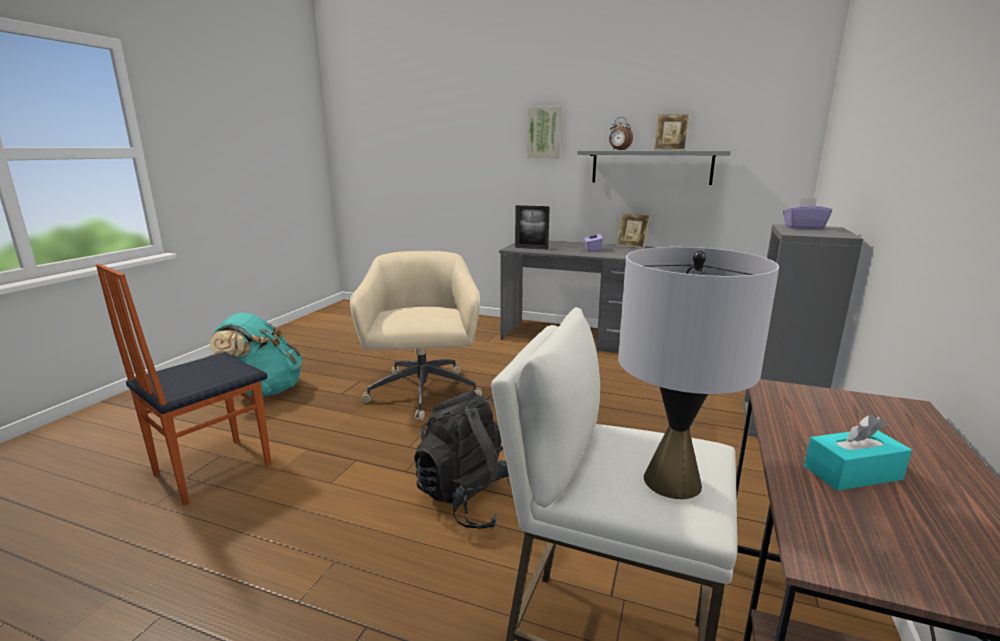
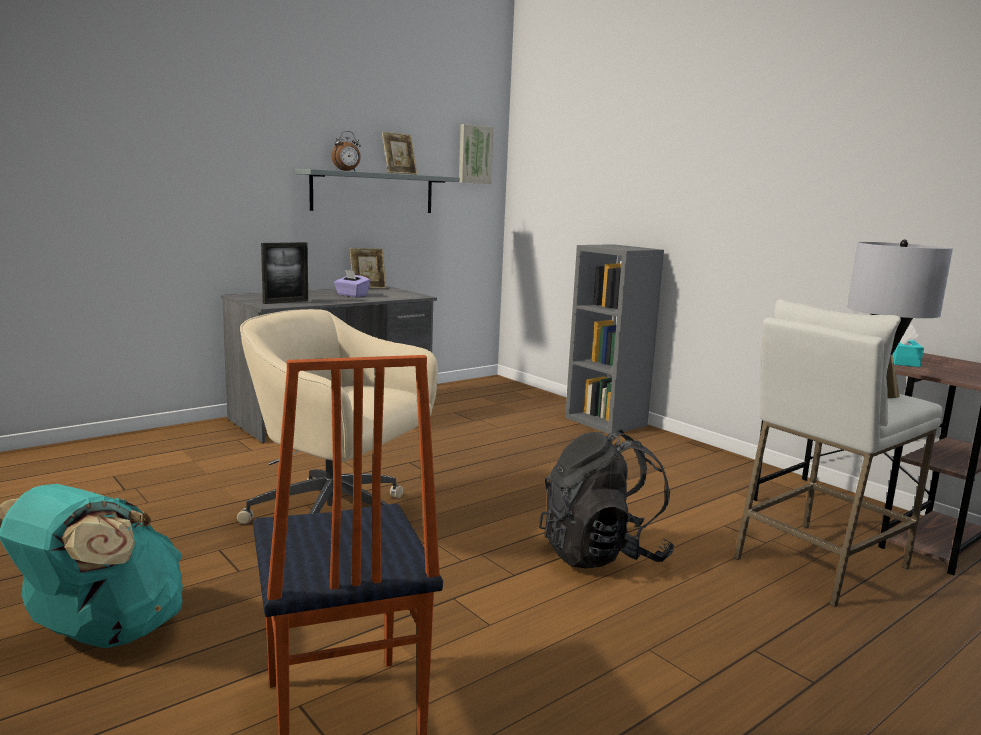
camera: 60 degrees left, 5 degrees down
(544, 133) = (242, 141): picture -> picture (474, 154)
(803, 227) = (606, 245): purple tissue box -> none

